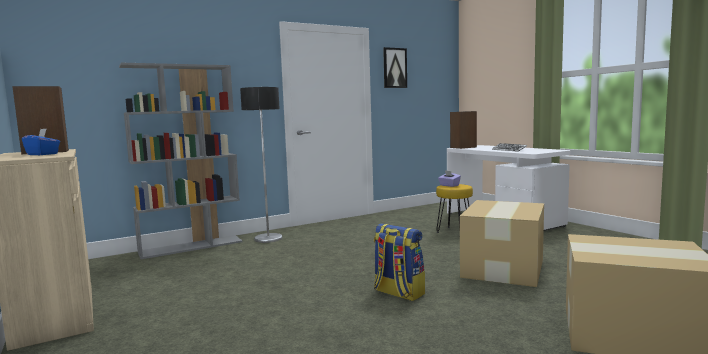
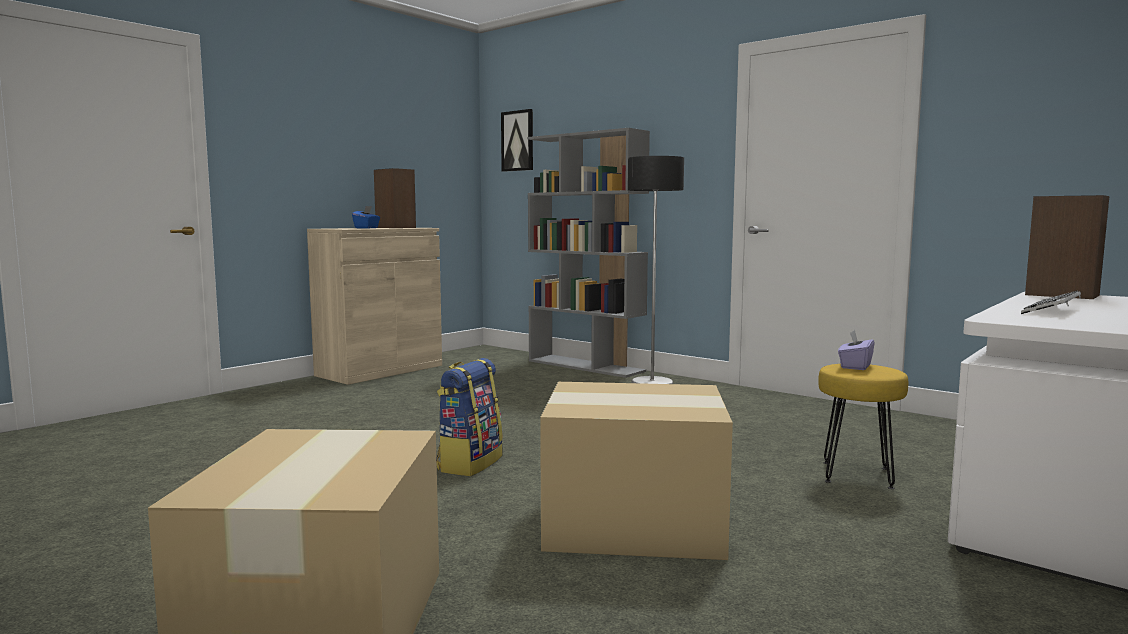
camera: 70 degrees right, 0 degrees up
(394, 68) = (995, 92): picture -> picture (518, 141)

